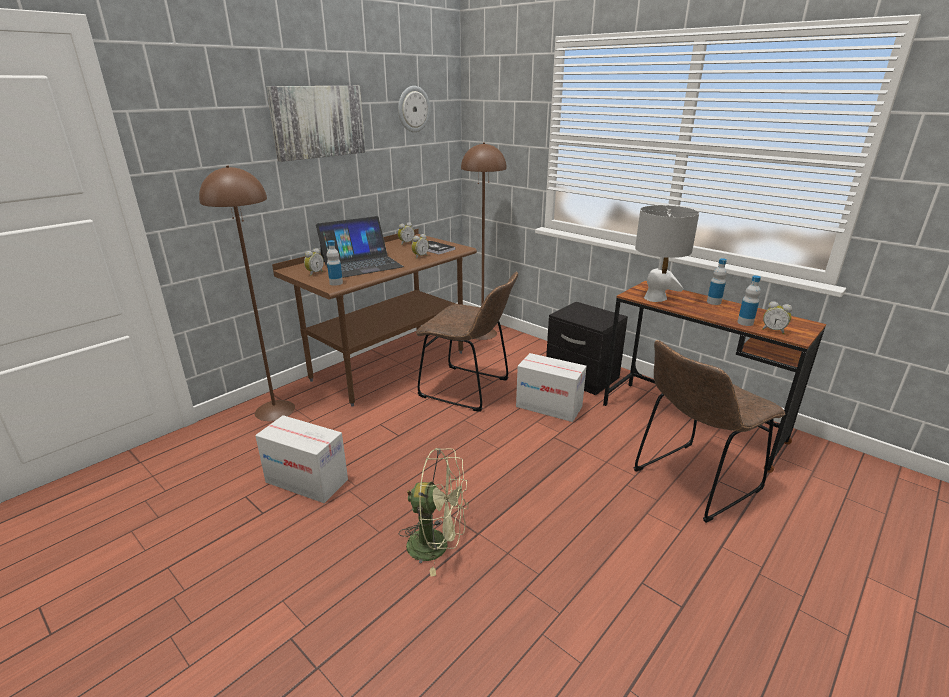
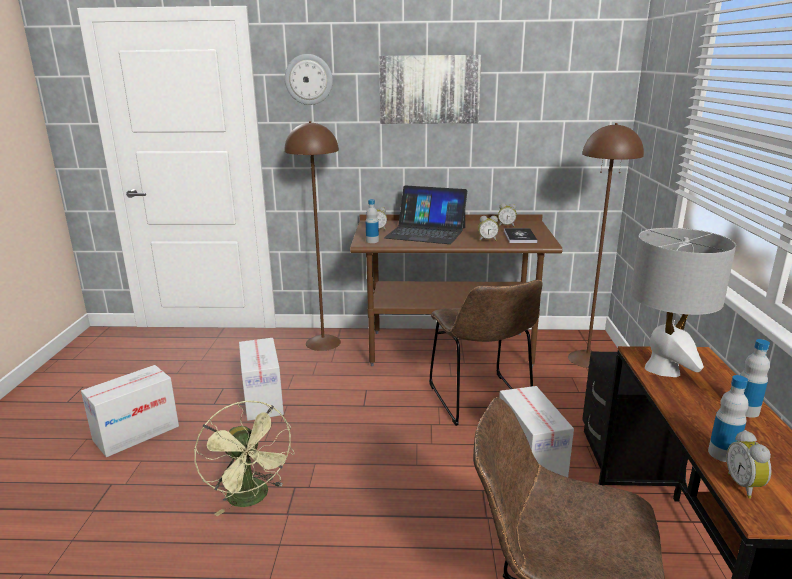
camera: 50 degrees right, 5 degrees down
(226, 588) = (136, 433): none -> cardboard box
(413, 109) = (556, 80): wall clock -> wall clock (309, 79)

